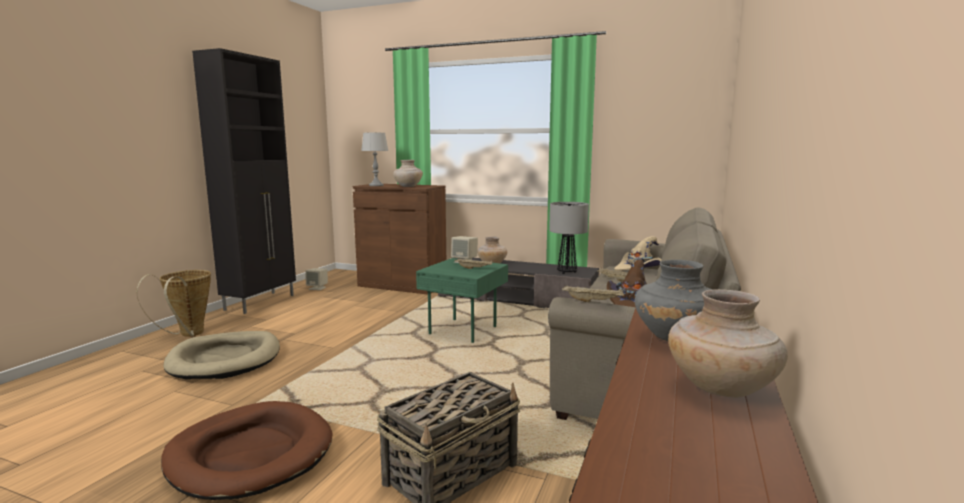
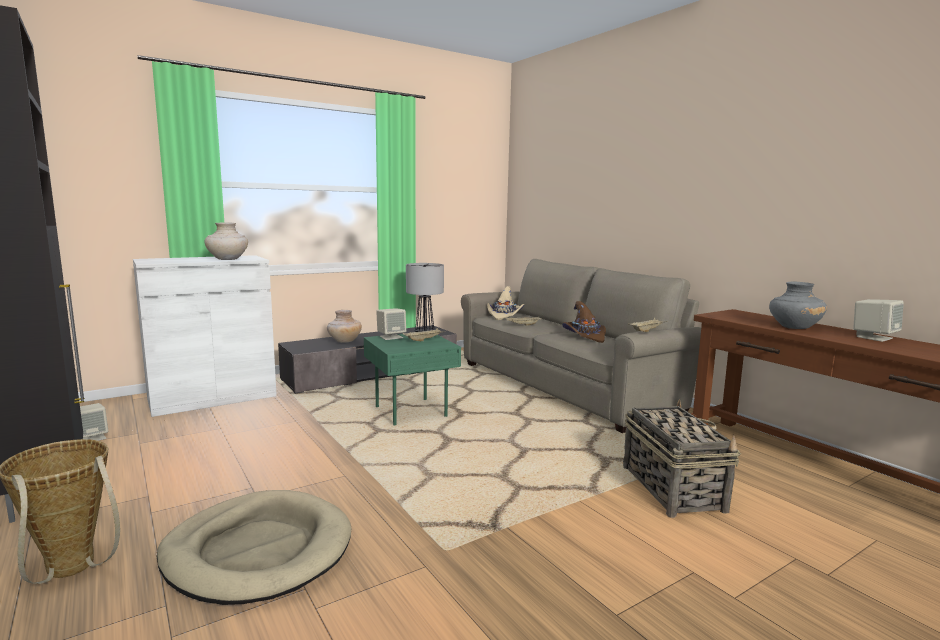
camera: 55 degrees left, 0 degrees up
(250, 454) = (567, 572): brown dog bed -> none
(376, 185) = (170, 261): grey table lamp -> none
(402, 285) = (212, 397): brown cabinet -> white cabinet
(721, 388) = (874, 337): beige vase -> beige speaker

